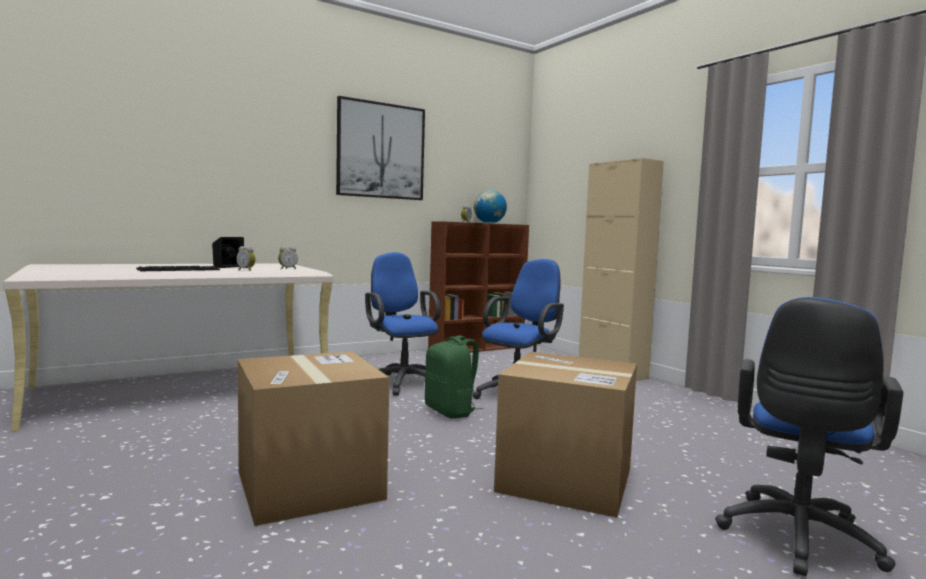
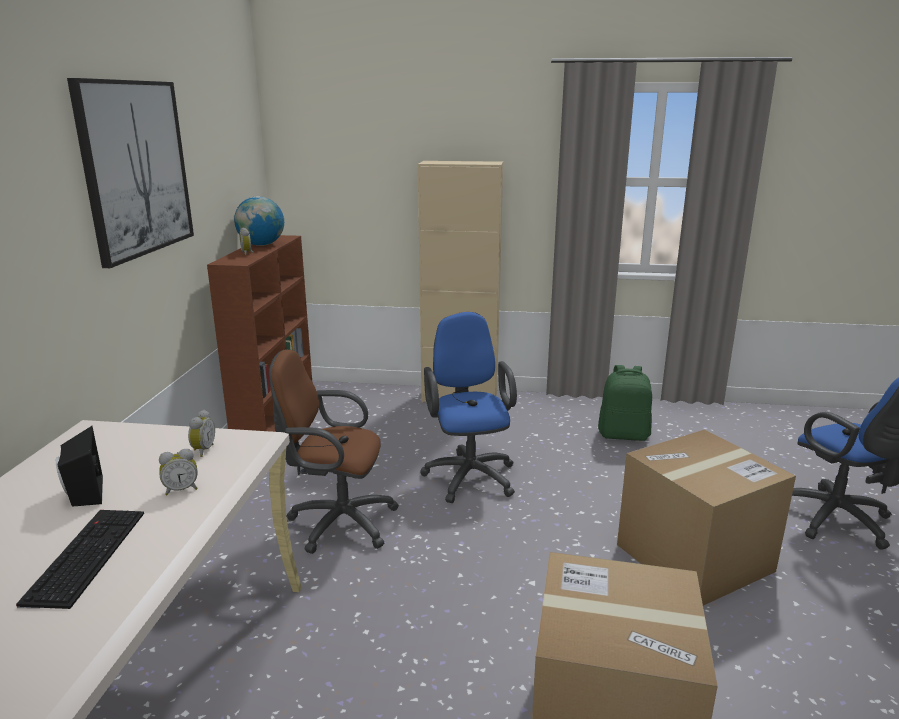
camera: 50 degrees left, 15 degrees up
(401, 383) = (337, 522): blue office chair -> brown office chair
(451, 412) = (474, 536): green backpack -> green backpack (623, 435)

